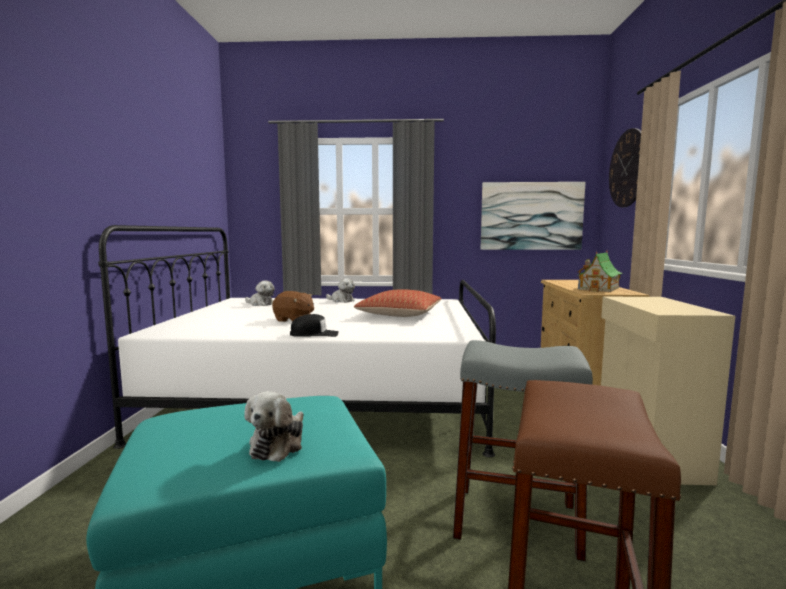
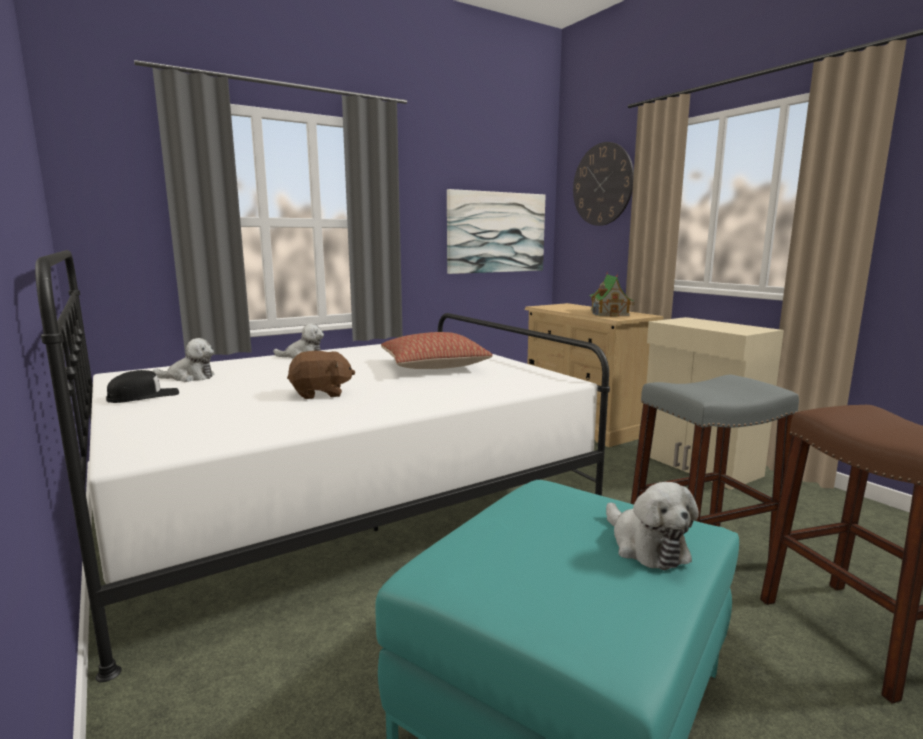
camera: 35 degrees left, 5 degrees up
(314, 334) = (408, 408): black cap -> black cap (143, 396)

